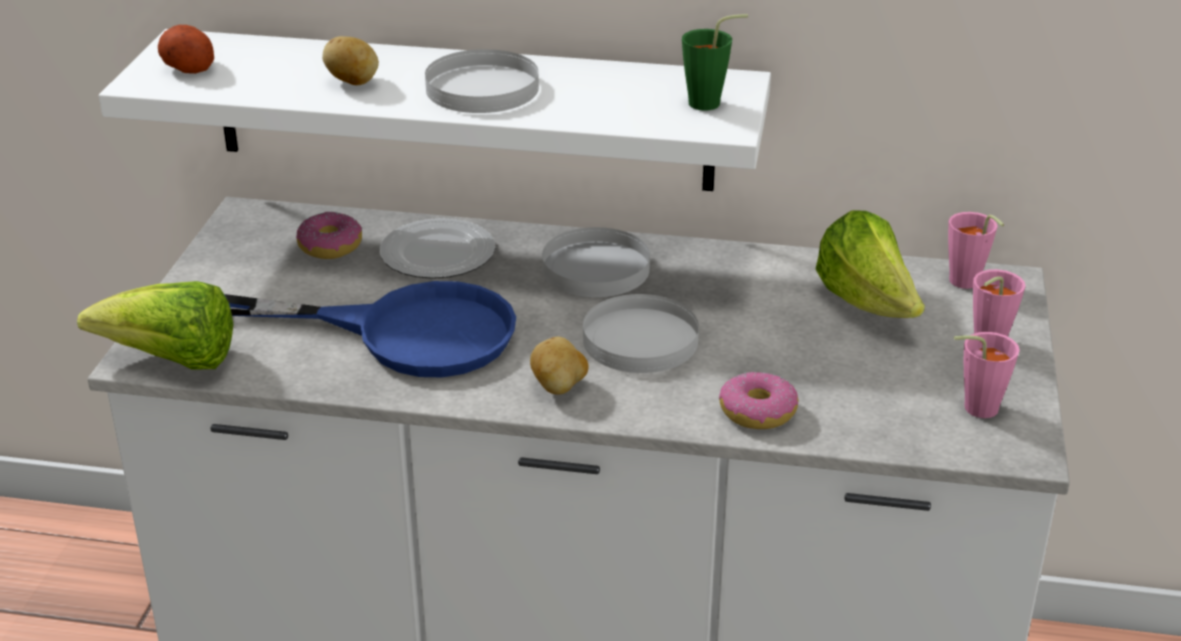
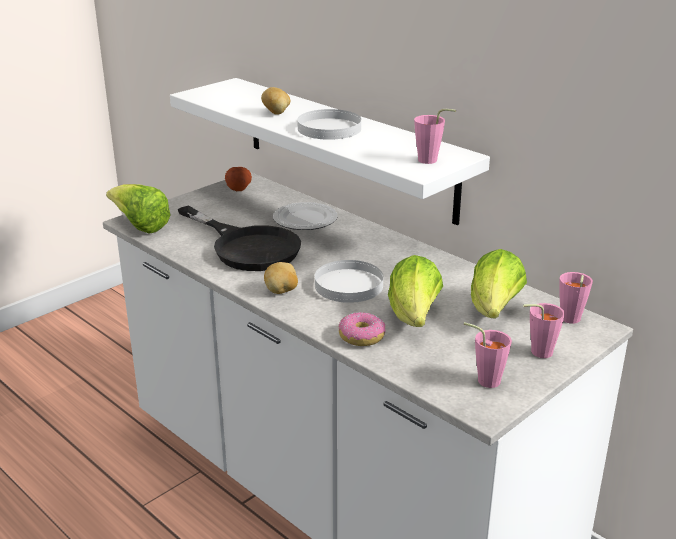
camera: 35 degrees right, 5 degrees down
(188, 66) = (219, 92): potato -> potato (238, 187)
(329, 246) = (263, 202): donut -> none
(407, 333) = (247, 246): blue frying pan -> black frying pan
(595, 268) = (370, 248): white plate -> none
(712, 103) = (431, 161): green cup -> pink cup
(787, 355) = (414, 317): none -> lettuce

